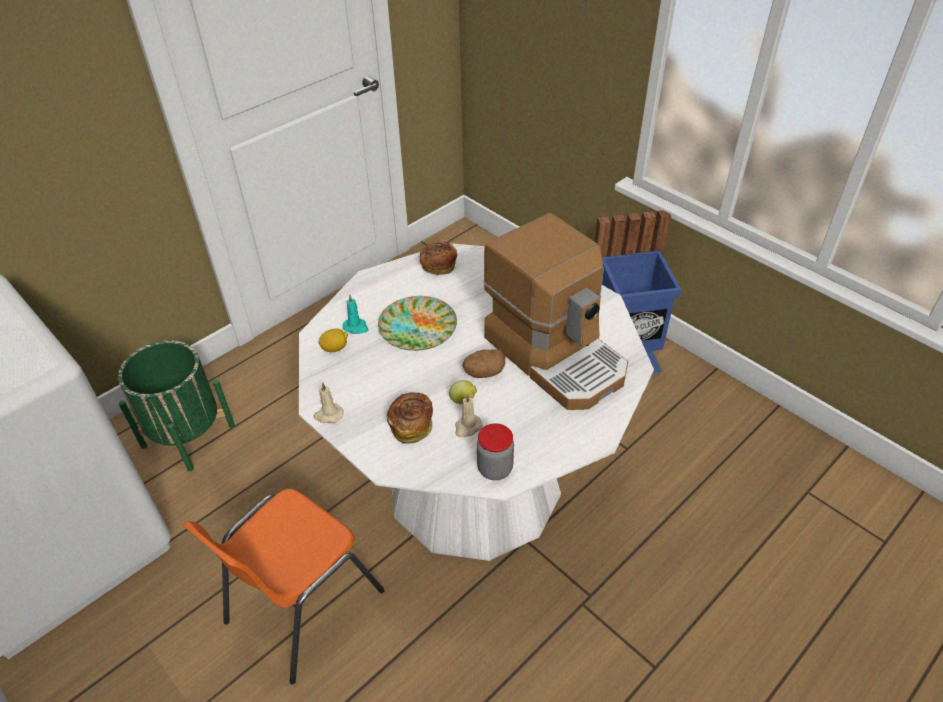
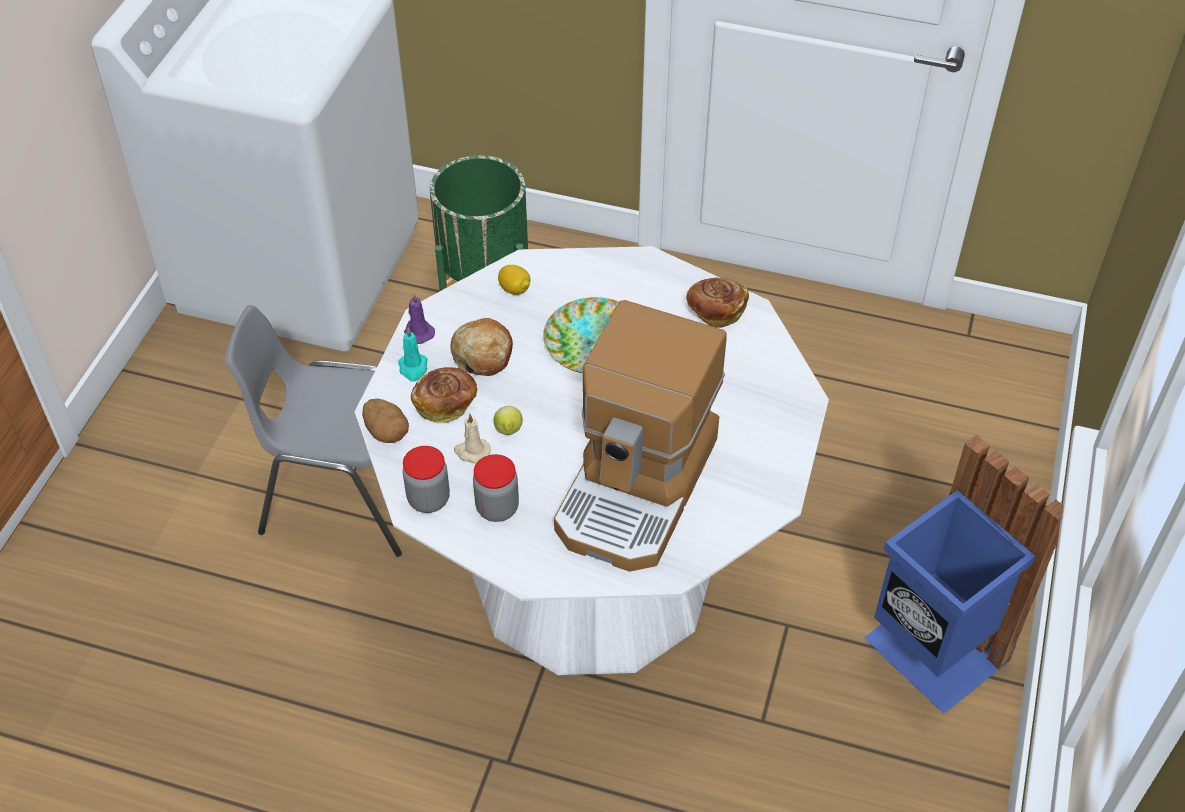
camera: 60 degrees right, 5 degrees up
(302, 606) = (343, 495): orange chair -> grey chair
(328, 415) = (418, 332): beige candle -> purple candle
(356, 327) = (558, 290): turquoise candle -> turquoise candle (413, 368)
(381, 387) = (483, 354): none -> bread
(484, 373) = (563, 431): potato -> potato (386, 431)
(528, 432) = (497, 508): none -> jar

